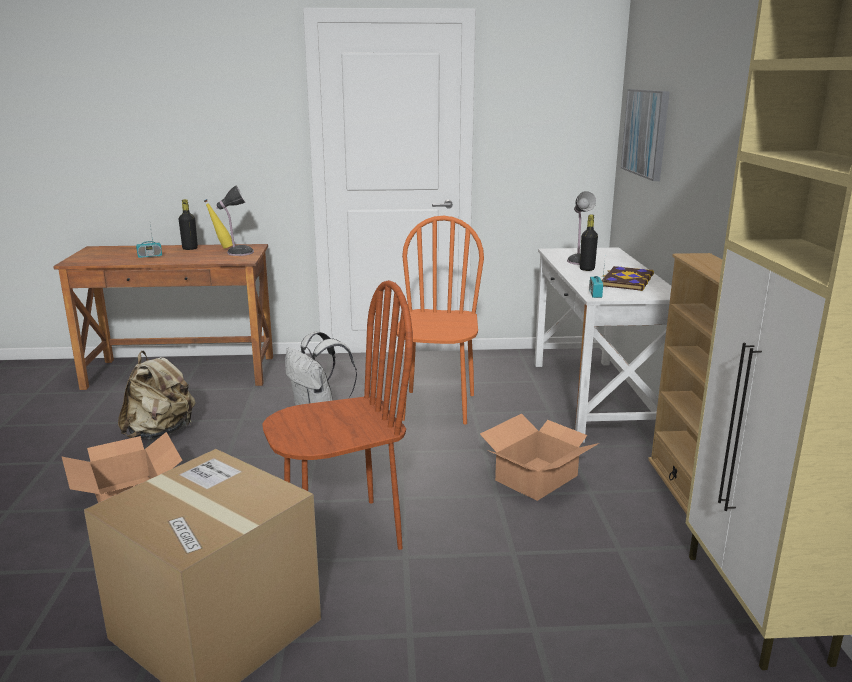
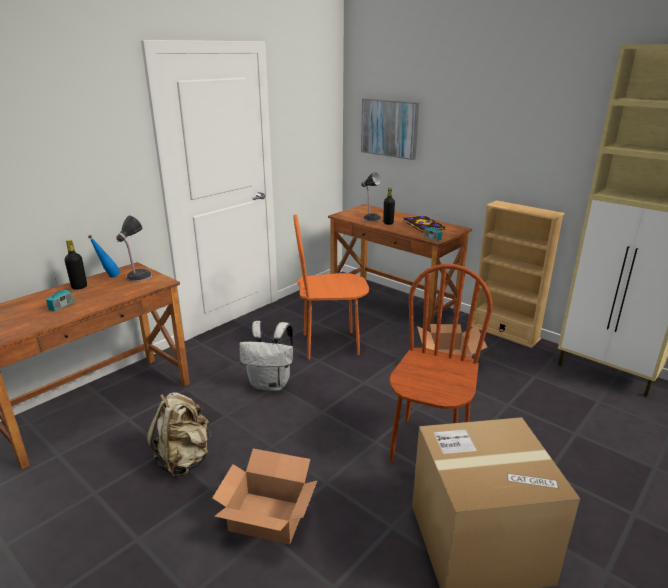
camera: 45 degrees left, 5 degrees up
(221, 248) = (108, 277): yellow bottle -> blue bottle
(437, 407) = (330, 344): orange chair -> orange chair turned 60 degrees counterclockwise
(594, 398) = (393, 303): white desk -> brown desk

